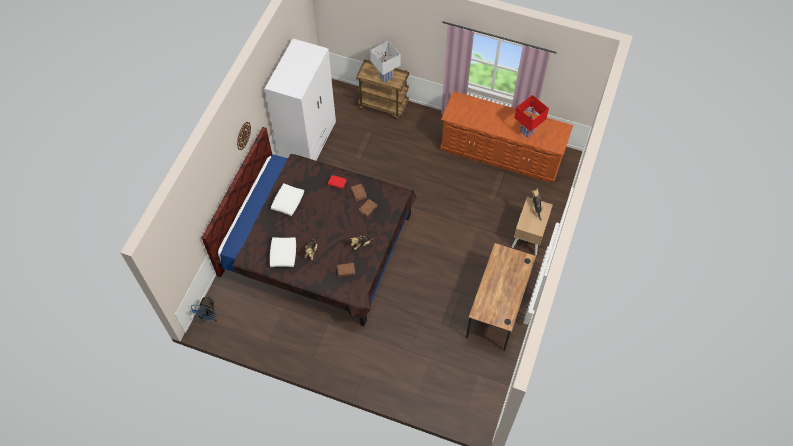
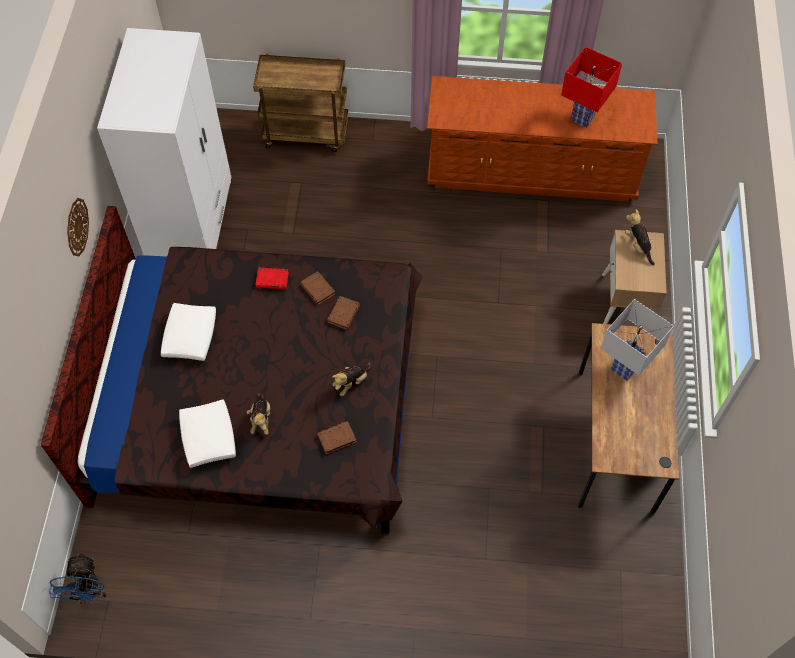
camera: 15 degrees left, 0 degrees up
(385, 77) = (305, 78): white table lamp -> white table lamp (624, 369)

